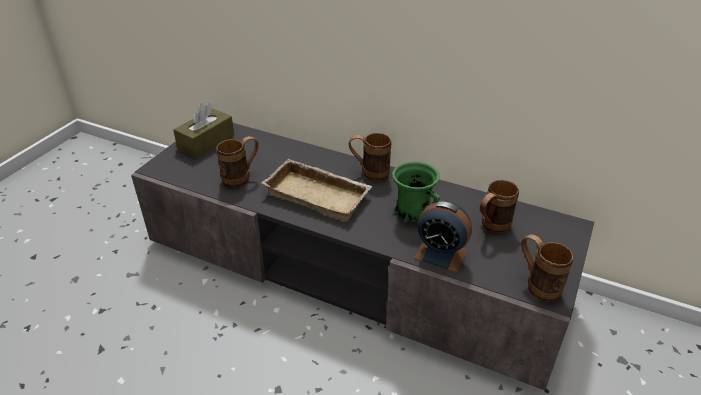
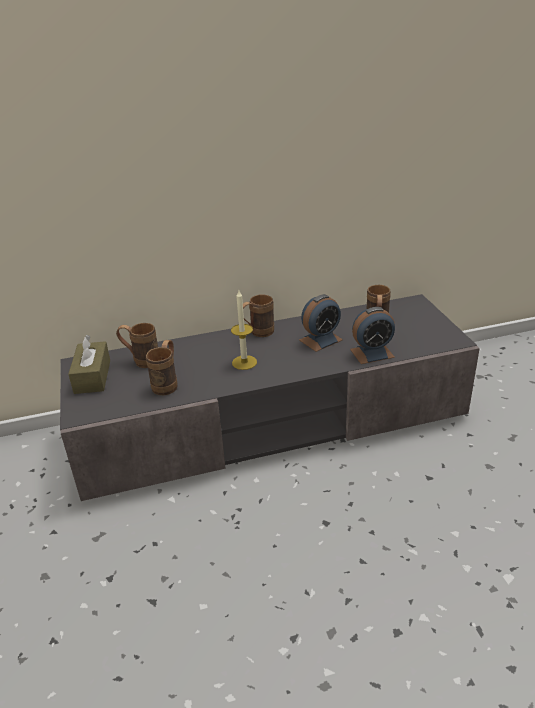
camera: 40 degrees left, 5 degrees down
(320, 194) = (244, 362): beige tray -> candle
(413, 211) = (320, 340): green mug -> alarm clock
(537, 285) = (441, 339): brown mug -> brown mug (141, 361)

